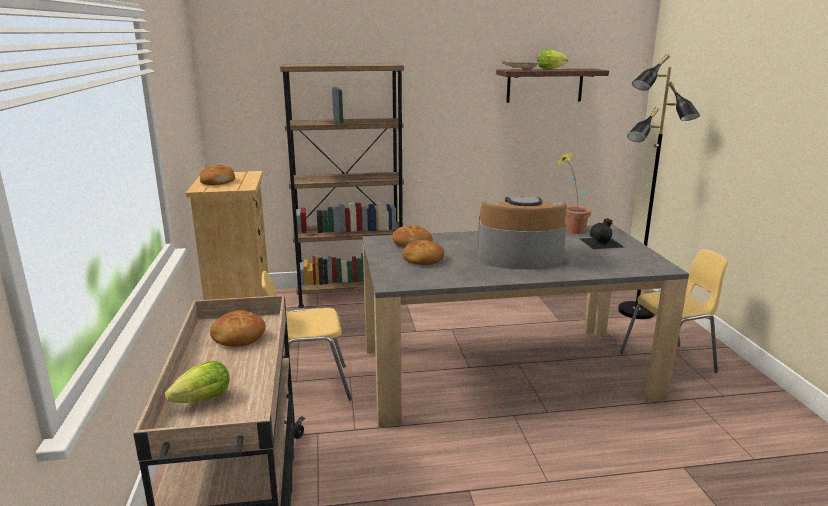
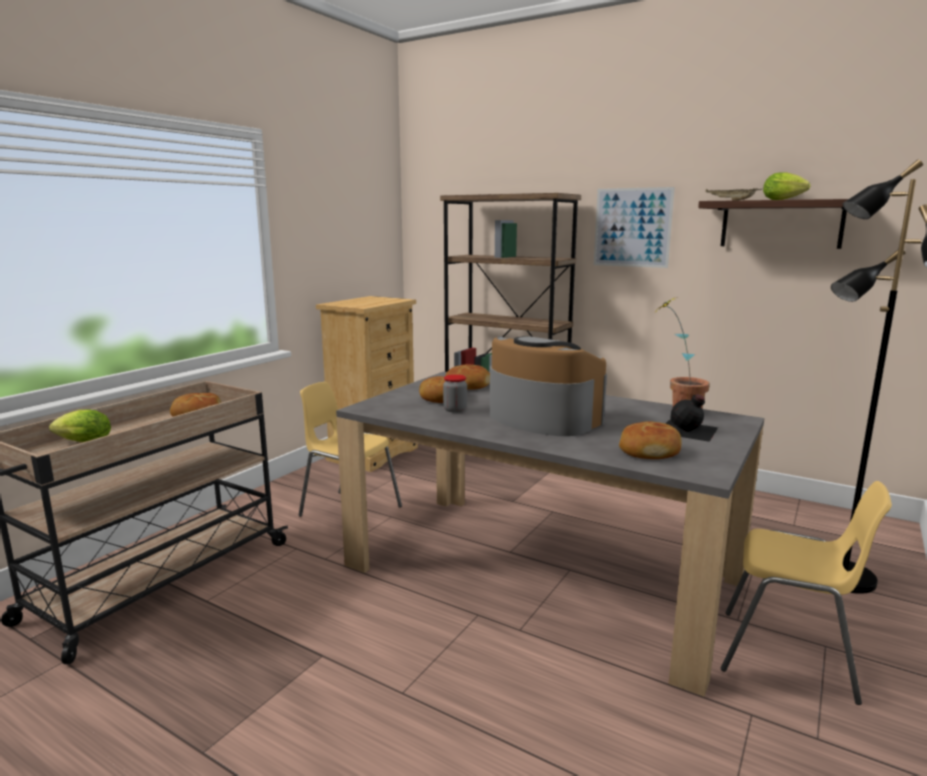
camera: 40 degrees right, 5 degrees down
(218, 182) = (358, 301): bread -> bread (650, 451)
(440, 90) = (632, 227): none -> picture
(454, 266) = (455, 409): none -> jar

